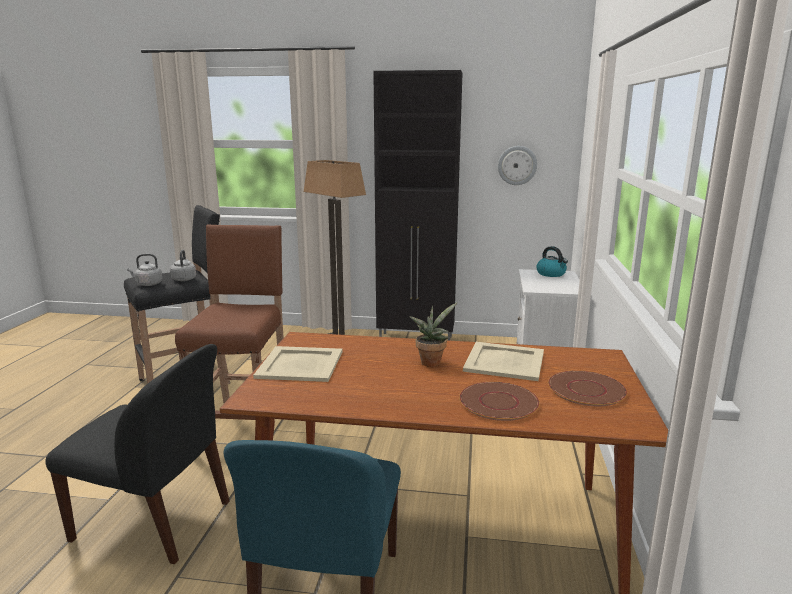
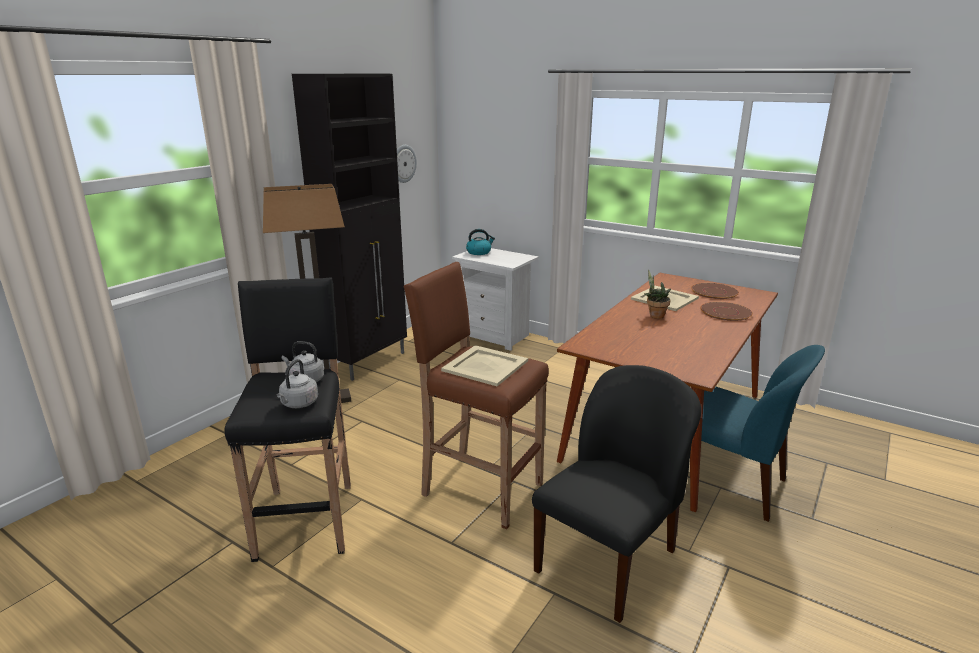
camera: 65 degrees left, 5 degrees up
(299, 364) = (638, 353): beige tray -> beige tray (484, 366)

